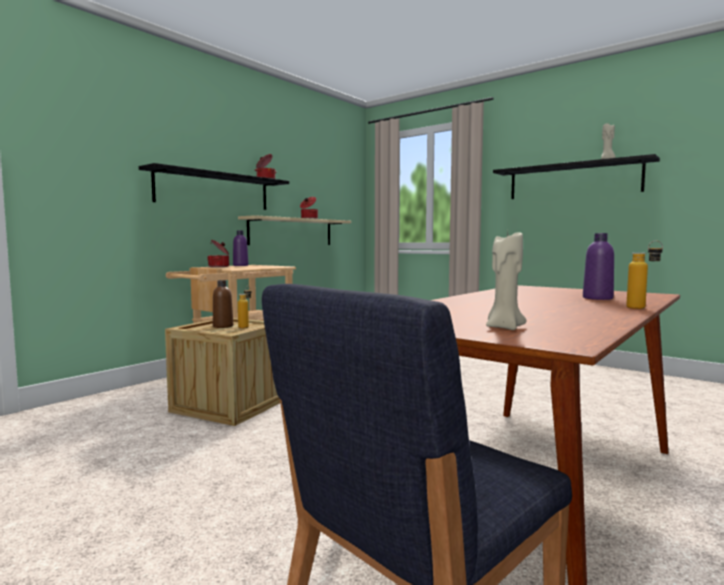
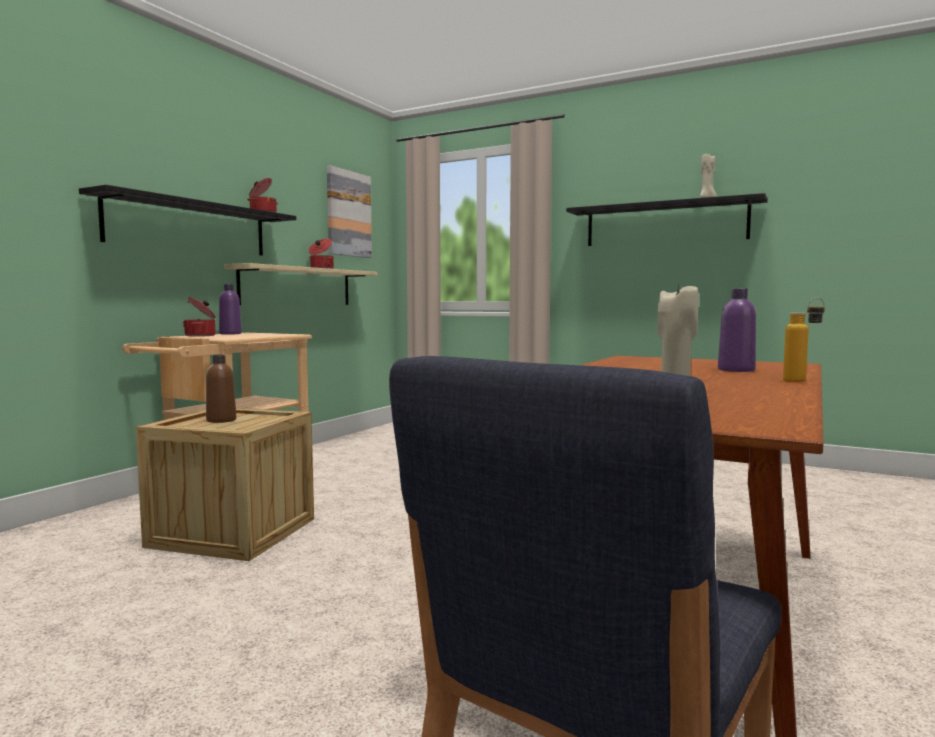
camera: 10 degrees left, 0 degrees up
(245, 327) = (255, 420): bottle -> none
(331, 178) = (348, 214): none -> picture

